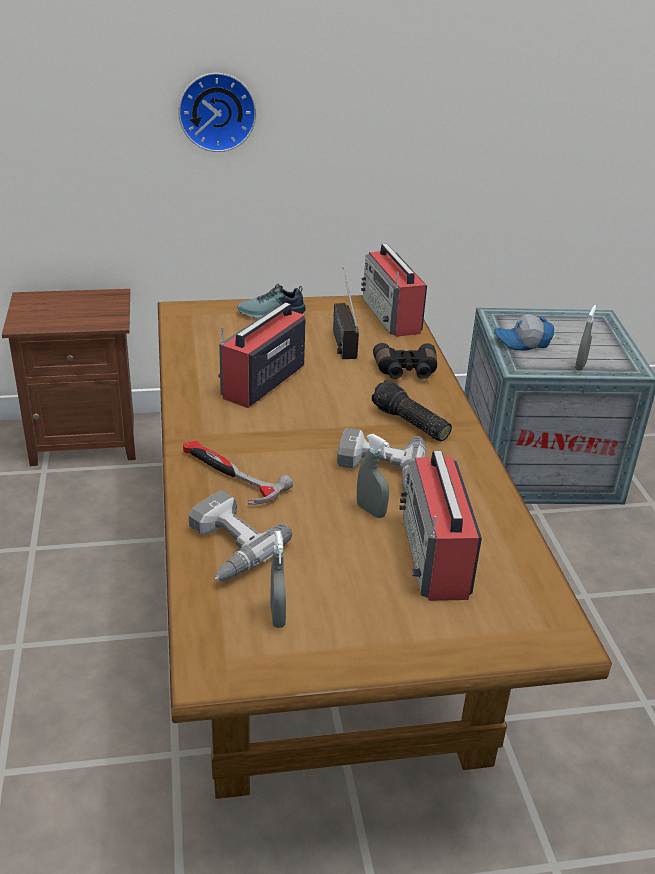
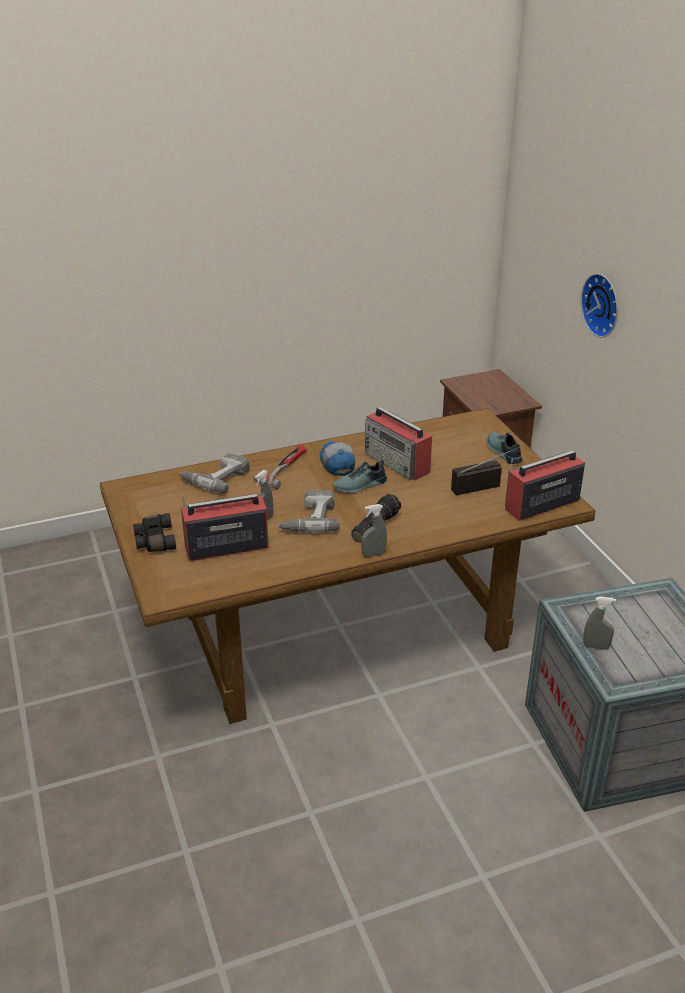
camera: 80 degrees right, 0 degrees up
(262, 382) = (397, 463): radio -> radio turned 150 degrees counterclockwise
(277, 615) = (163, 500): grey spray bottle -> grey spray bottle (373, 554)
(309, 418) = (360, 486): none -> shoe
(405, 371) = (449, 519): black binoculars -> black binoculars (154, 540)
(523, 343) = (617, 609): cap -> cap (336, 464)

